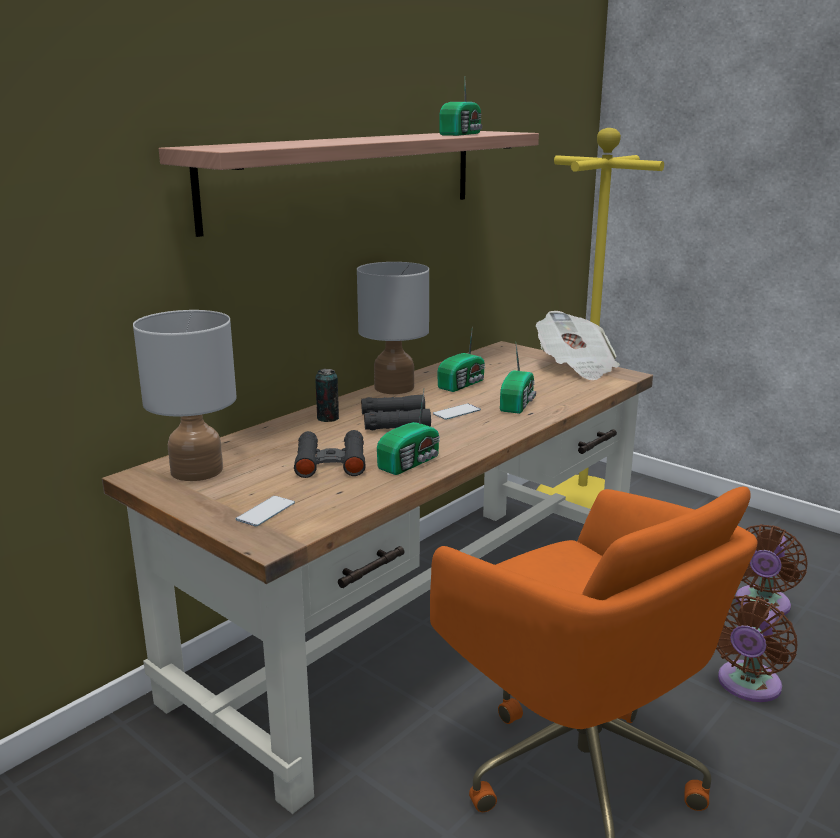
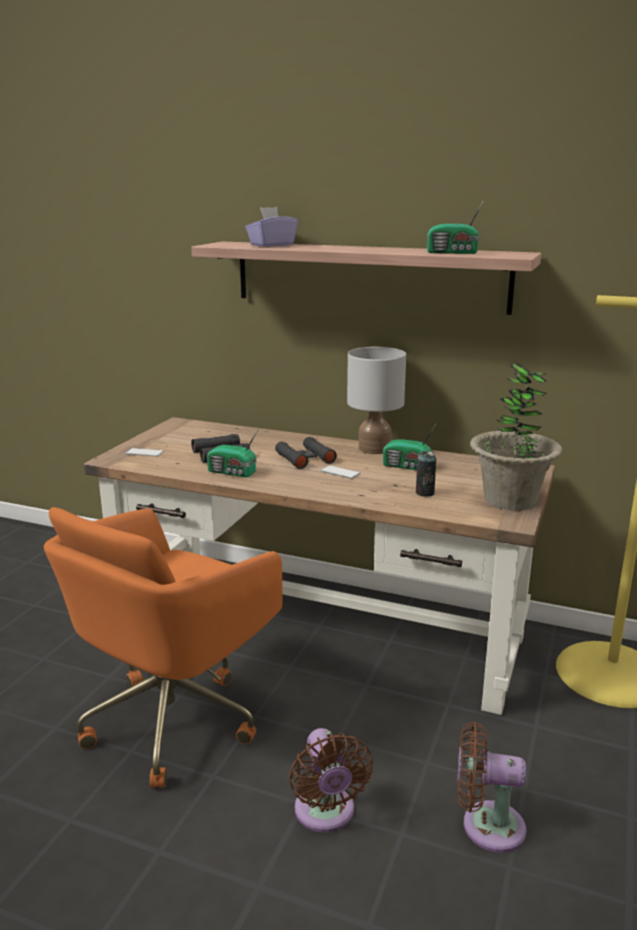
camera: 70 degrees right, 0 degrees up
(196, 470) = (190, 430): grey table lamp -> none
(275, 143) = (271, 245): none -> purple tissue box
(328, 418) = (294, 442): can -> can (425, 493)
(518, 404) = (379, 489): radio -> none
(576, 367) = (510, 500): newspaper -> potted plant
(747, 686) = (326, 814): brown fan -> brown fan turned 120 degrees counterclockwise

